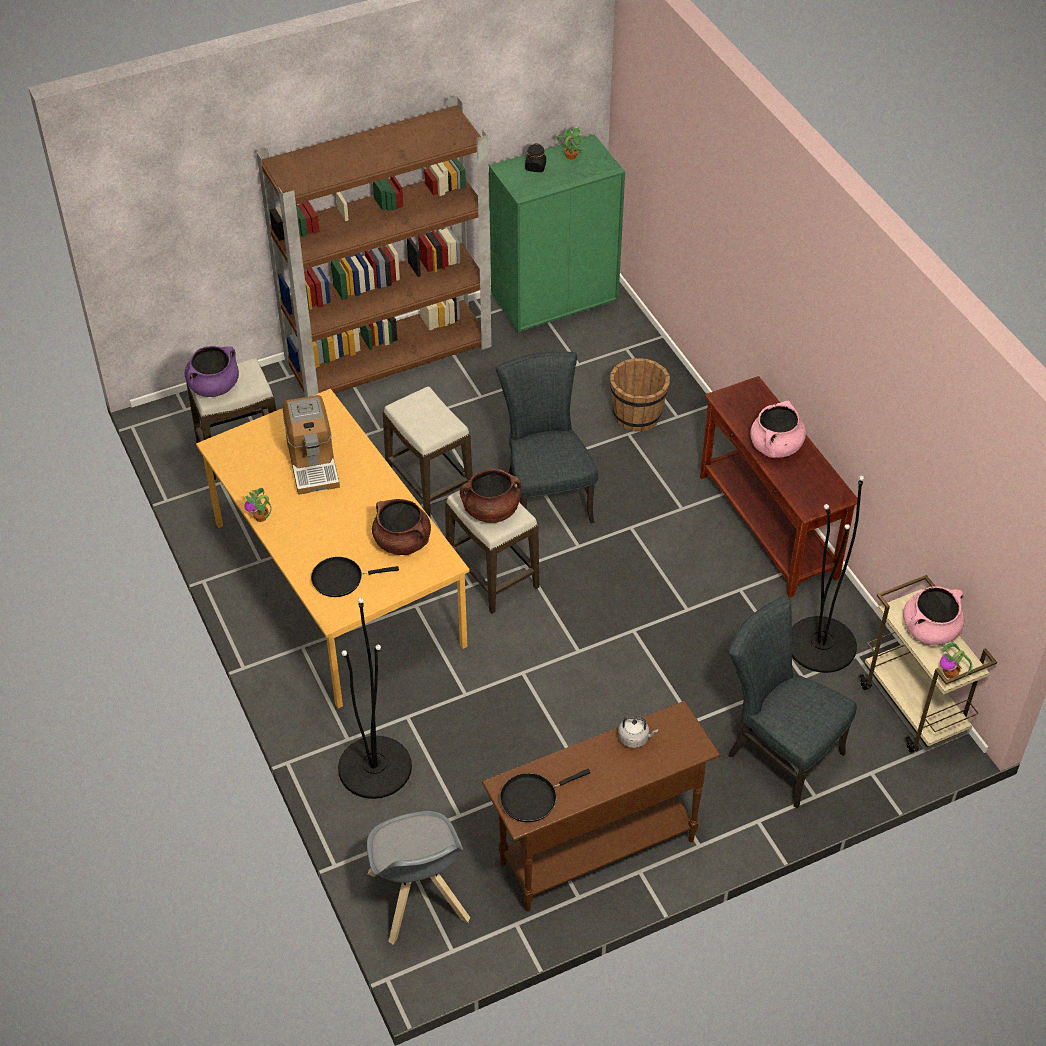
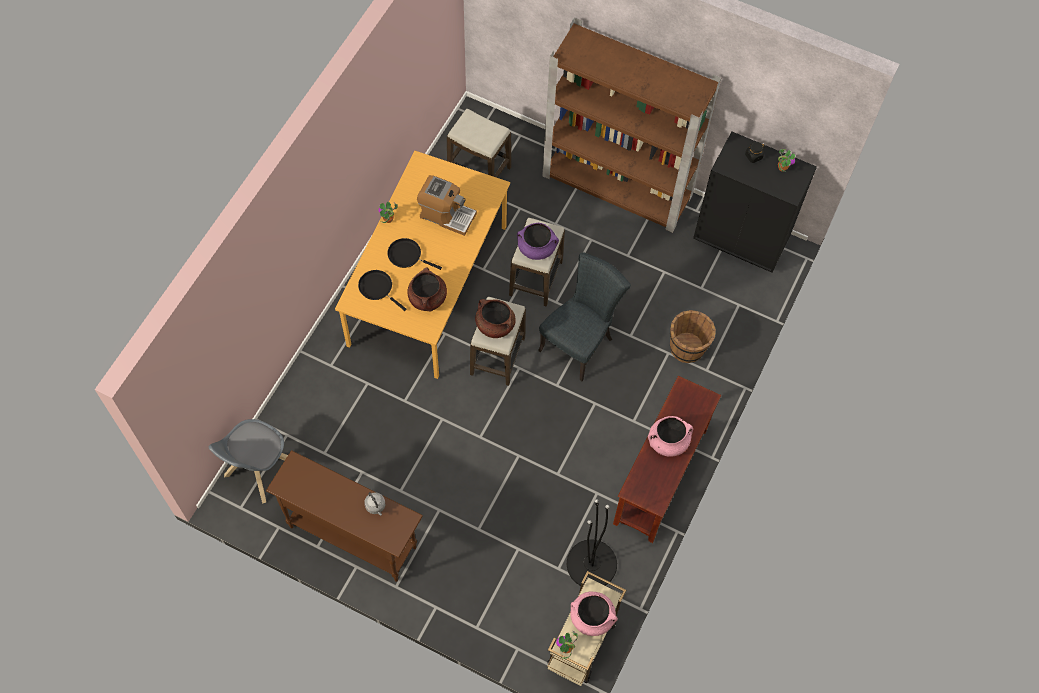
camera: 50 degrees right, 15 degrees up
(214, 386) = (469, 126): purple cooking pot -> purple cooking pot (537, 248)
(313, 464) = (447, 215): coffee machine -> coffee machine turned 105 degrees counterclockwise
(375, 767) = (323, 391): black floor lamp -> none
(532, 798) = (298, 482): black frying pan -> black frying pan (407, 255)
(554, 303) = (741, 240): green cabinet -> black cabinet
(778, 752) = (492, 588): grey chair -> none

